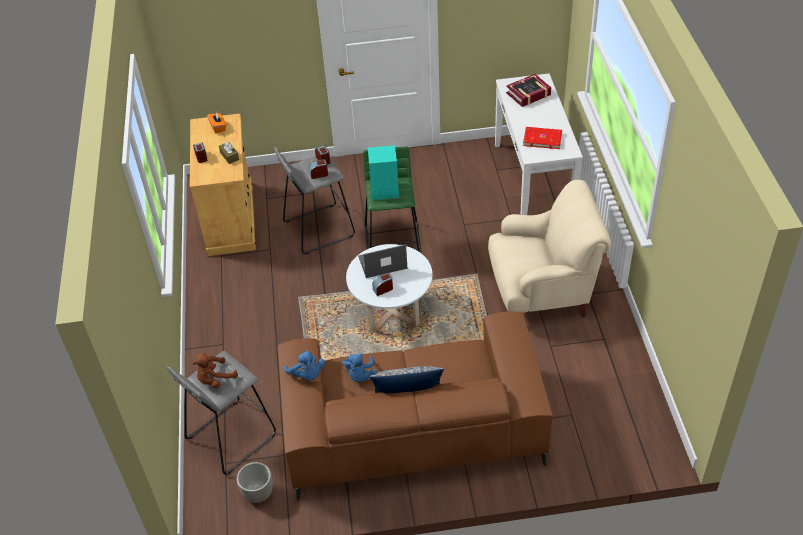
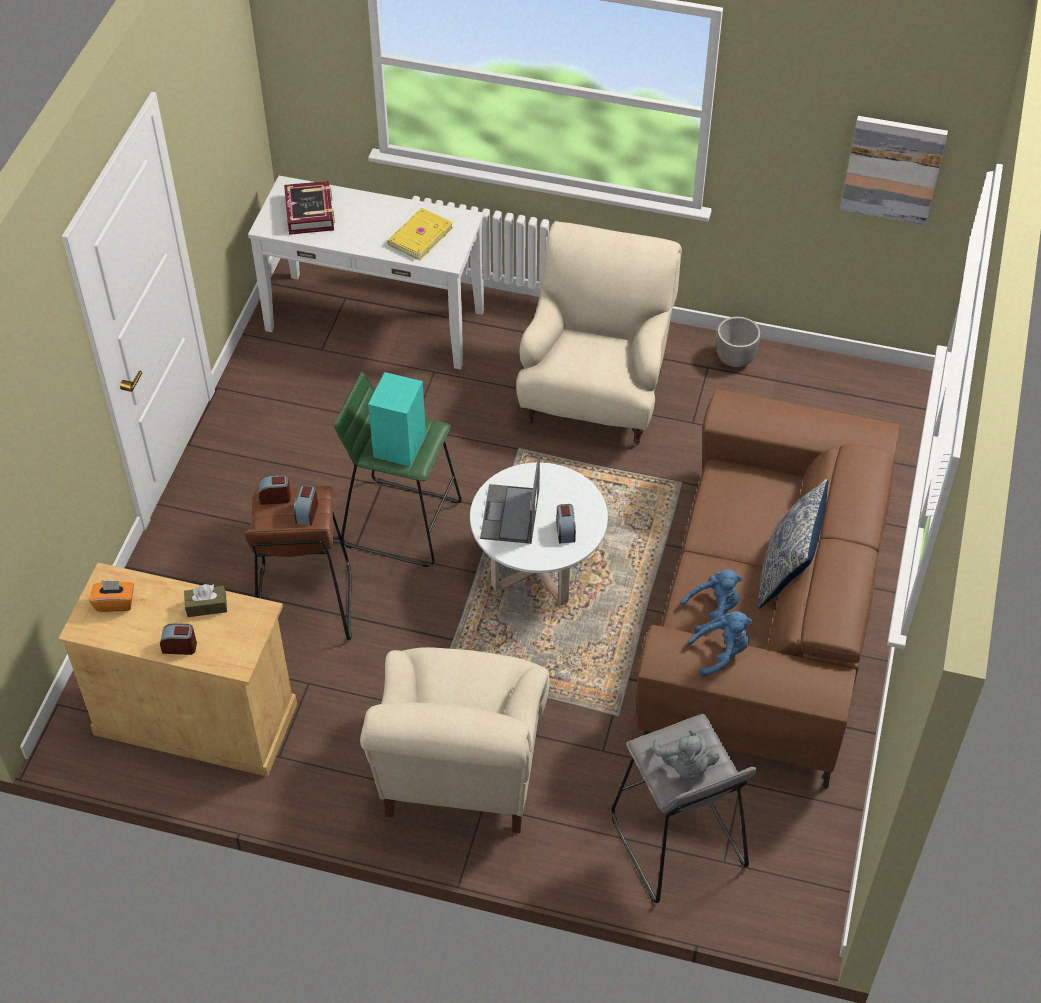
camera: 70 degrees left, 5 degrees up
(215, 379) = (685, 765): brown plush toy -> grey plush toy
(240, 327) = (461, 772): none -> beige armchair
(258, 494) = (797, 834): planter -> planter (735, 360)
(318, 229) = (303, 605): grey stool -> brown stool
(360, 375) = (713, 611): blue plush toy -> blue plush toy turned 45 degrees counterclockwise
(542, 139) = (419, 236): red book -> yellow book
(701, 288) = (892, 169): none -> picture

